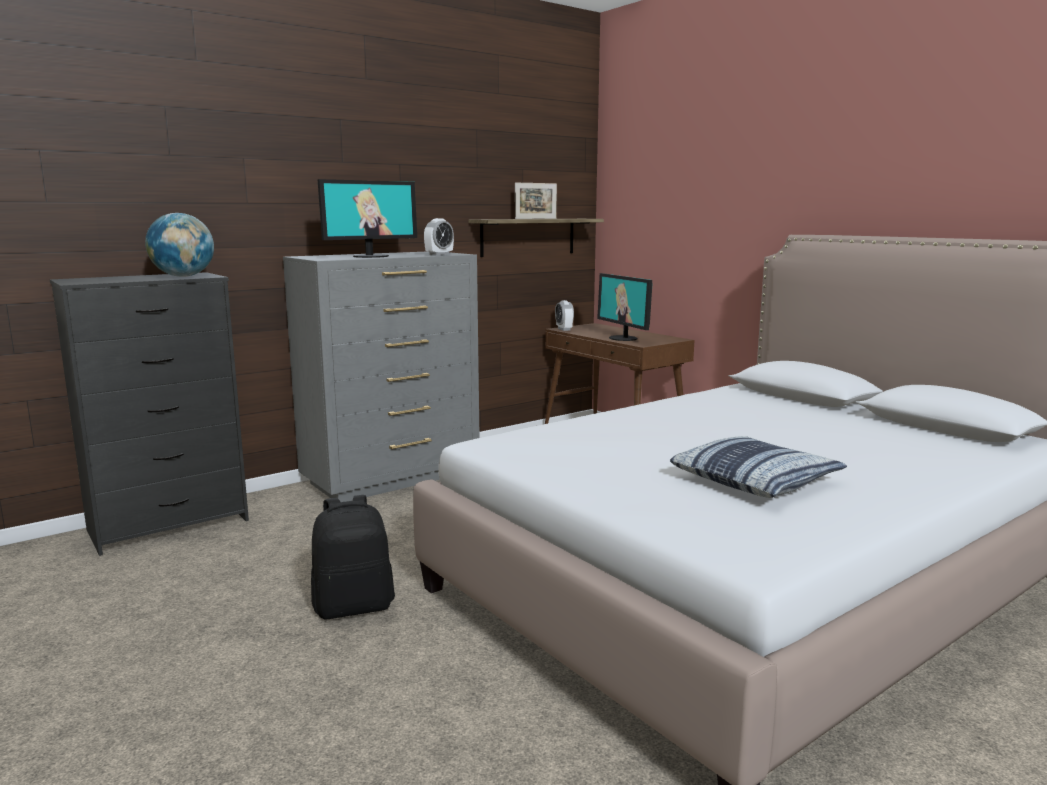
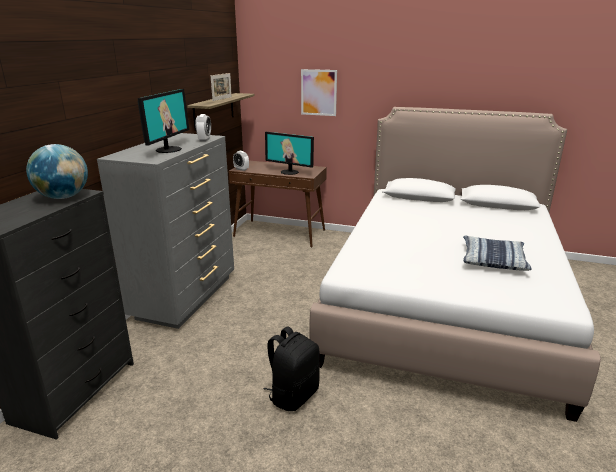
camera: 35 degrees left, 10 degrees up
(691, 216) = (318, 92): none -> picture

